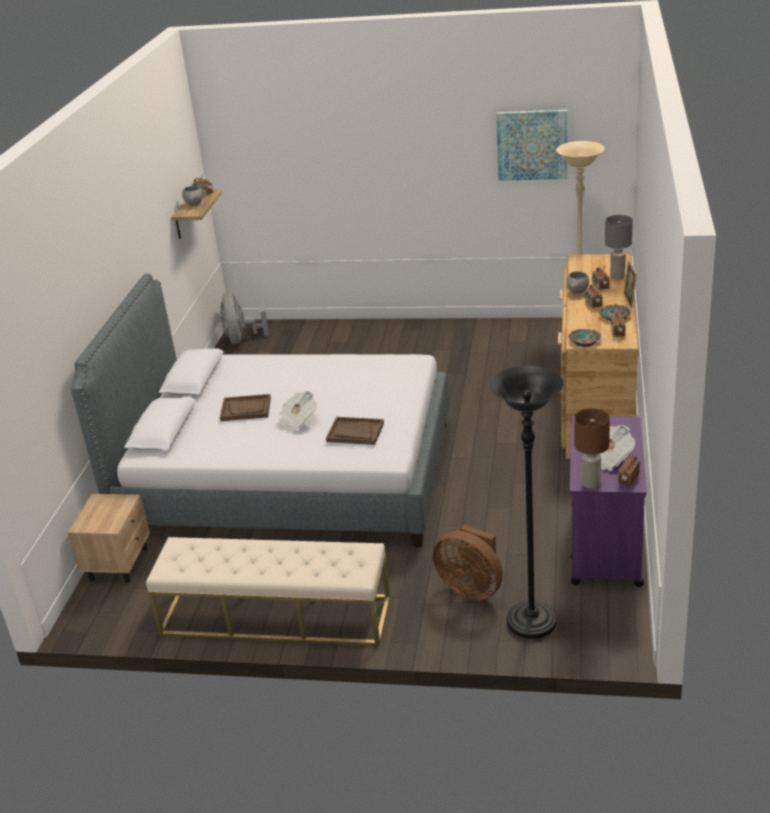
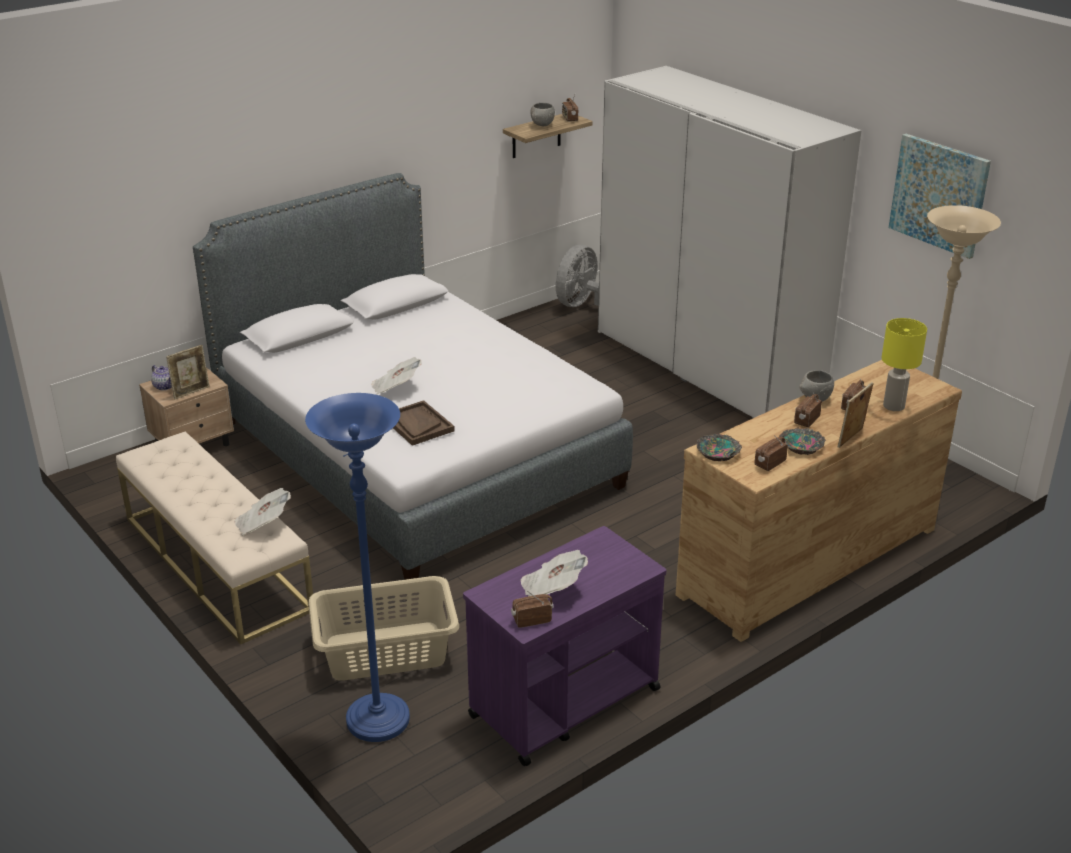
camera: 40 degrees right, 0 degrees up
(92, 521) = (165, 386): none -> teapot
(121, 513) = (191, 392): none -> picture frame
(246, 409) = (381, 353): brown tray -> none
(338, 550) = (263, 524): none -> newspaper
(376, 335) = (706, 365): none -> white wardrobe
(471, 587) = (386, 652): brown fan -> beige laundry basket
(532, 623) = (378, 721): black floor lamp -> blue floor lamp
(591, 483) = (493, 600): brown table lamp -> none
(617, 276) = (894, 406): grey table lamp -> yellow table lamp

